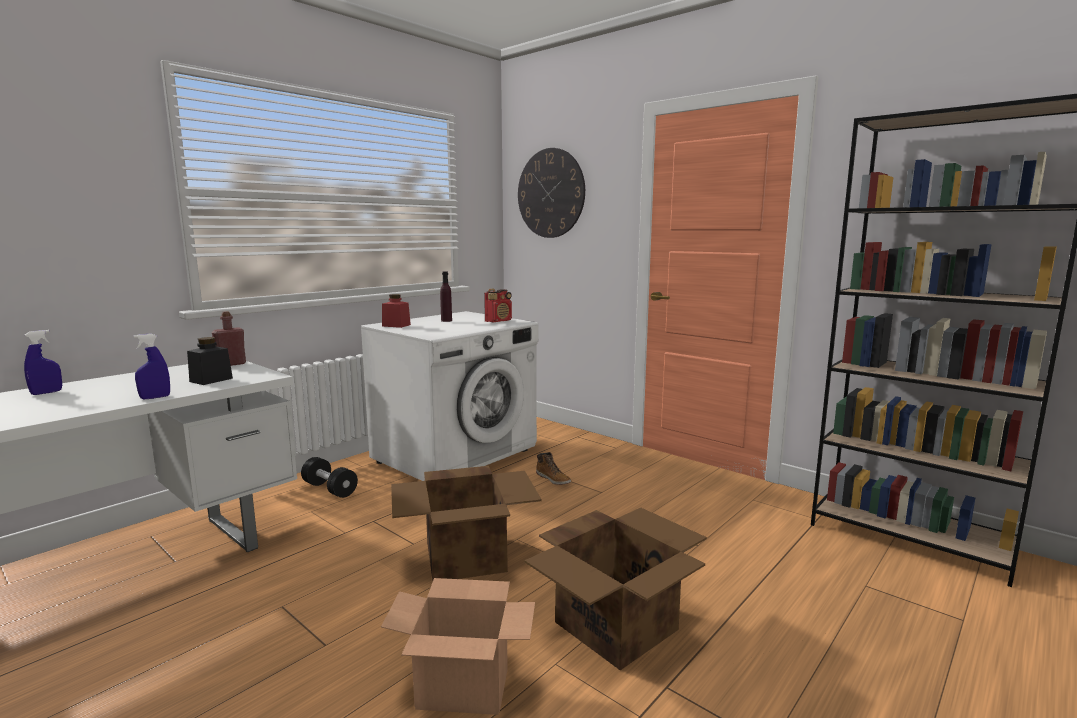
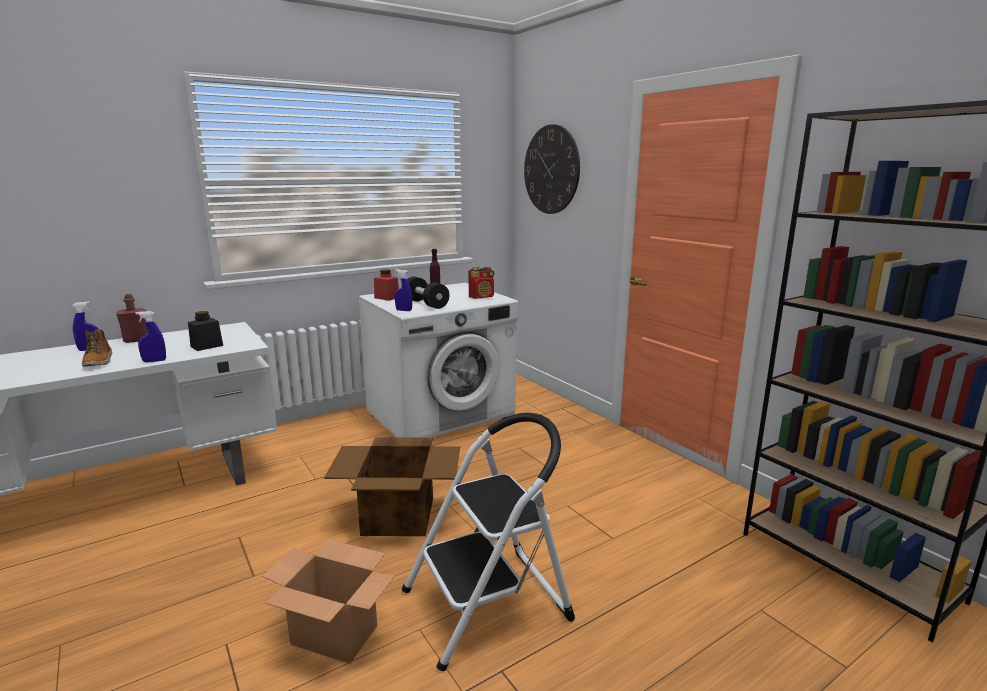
camera: 15 degrees right, 5 degrees up
(231, 364) = (235, 330): red bottle -> red bottle (136, 340)
(330, 489) = (323, 436): black dumbbell -> black dumbbell (426, 304)
(428, 334) = (404, 310): none -> blue spray bottle
(553, 479) = (515, 450): boot -> boot (99, 361)
(617, 625) = (491, 604): cardboard box -> step ladder

